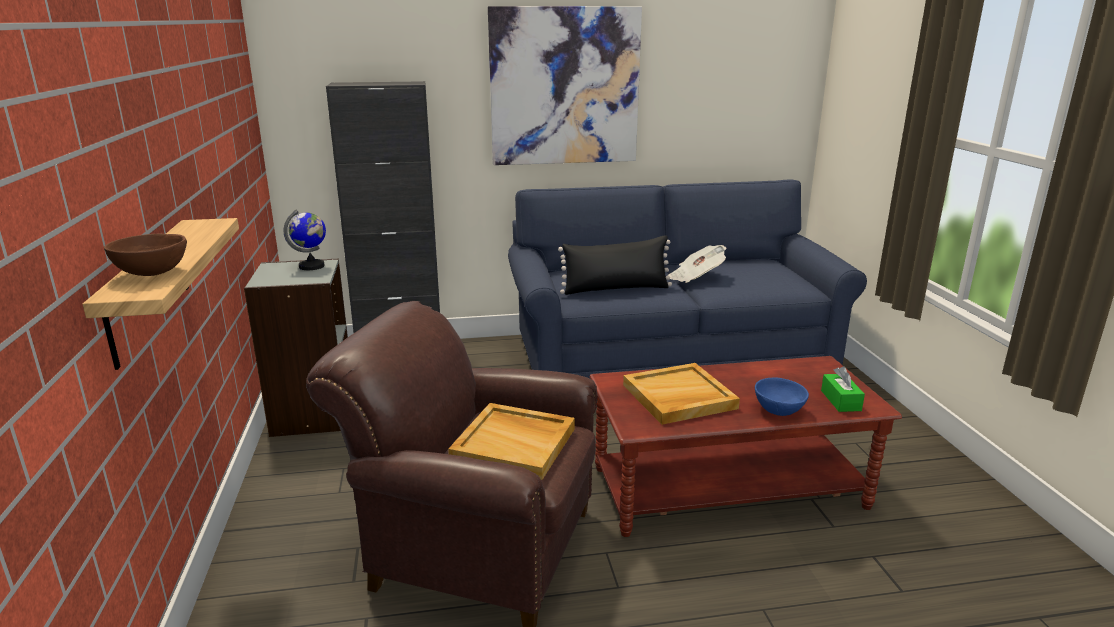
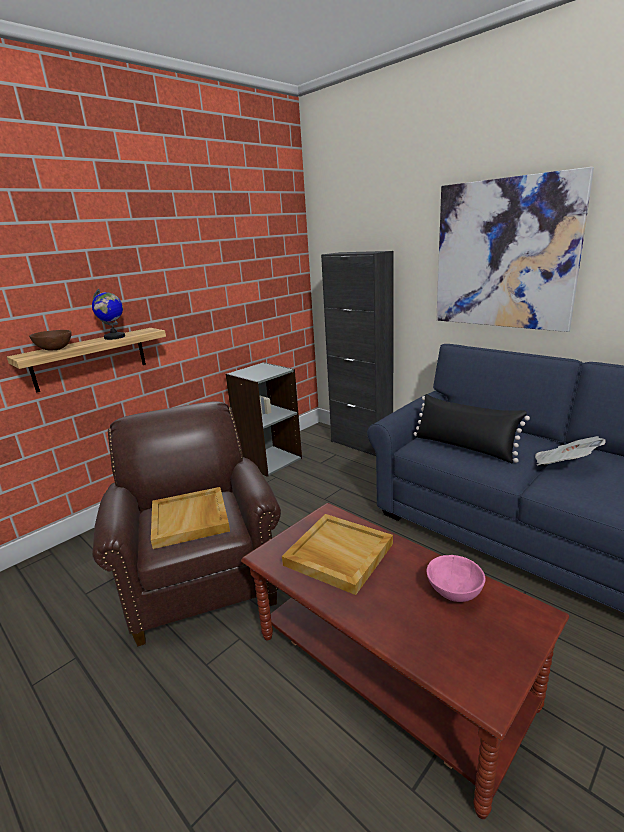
camera: 55 degrees right, 0 degrees up
(312, 266) = (273, 370): globe -> globe (114, 337)
(776, 376) = (453, 593): none -> pink bowl
(779, 411) = (382, 622): blue bowl -> none
(840, 400) = (463, 662): green tissue box -> none

